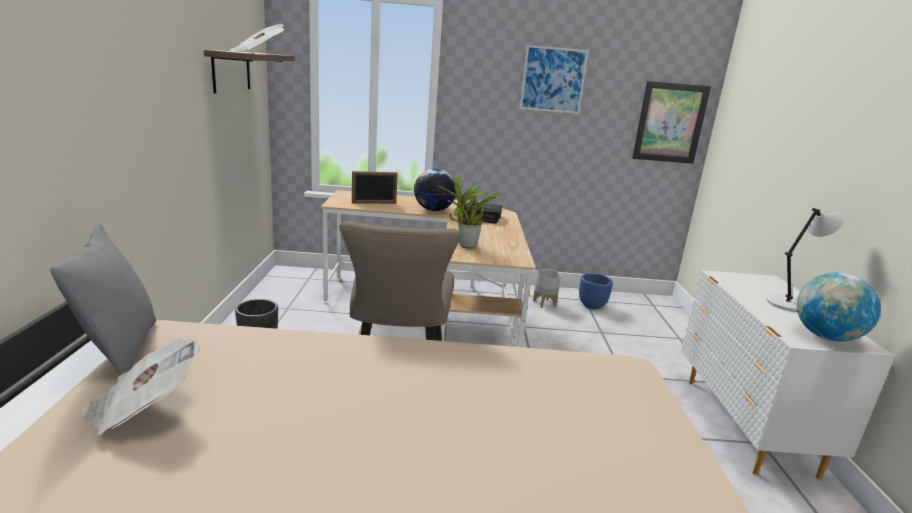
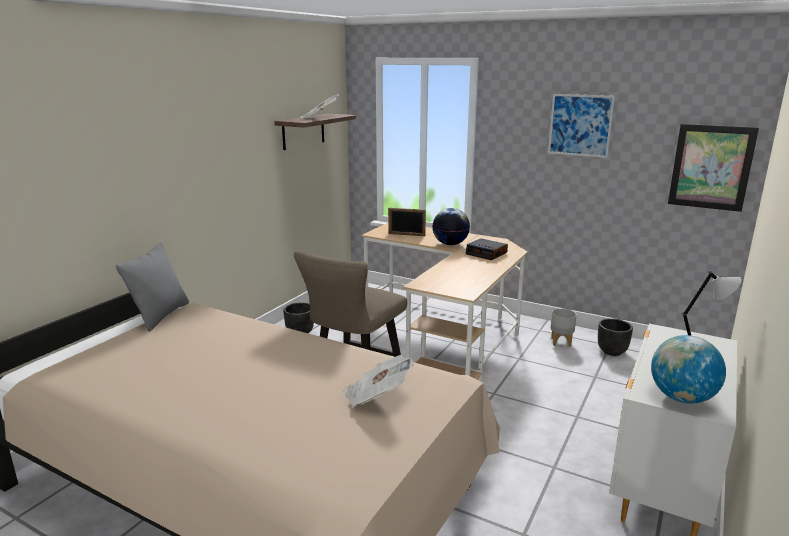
camera: 30 degrees right, 0 degrees up
(142, 408) = (145, 346): newspaper -> newspaper (376, 396)
(465, 246) = (436, 277): potted plant -> none
(591, 305) = (611, 351): blue planter -> black planter

